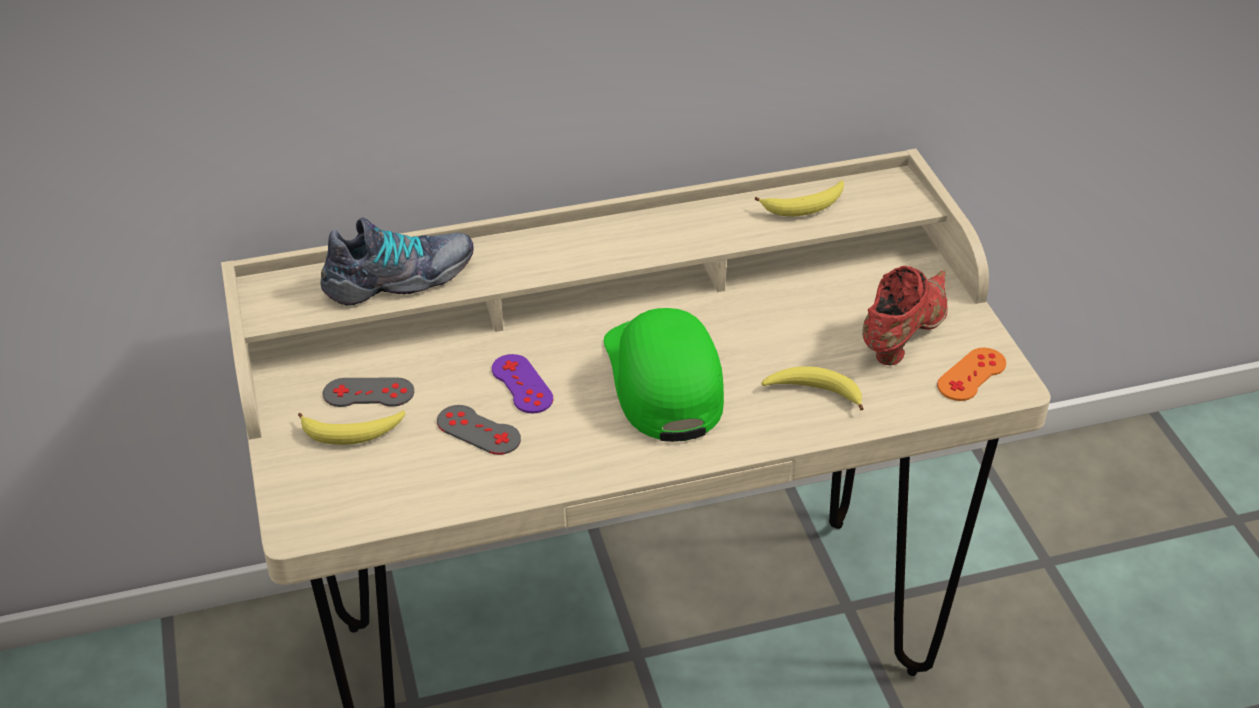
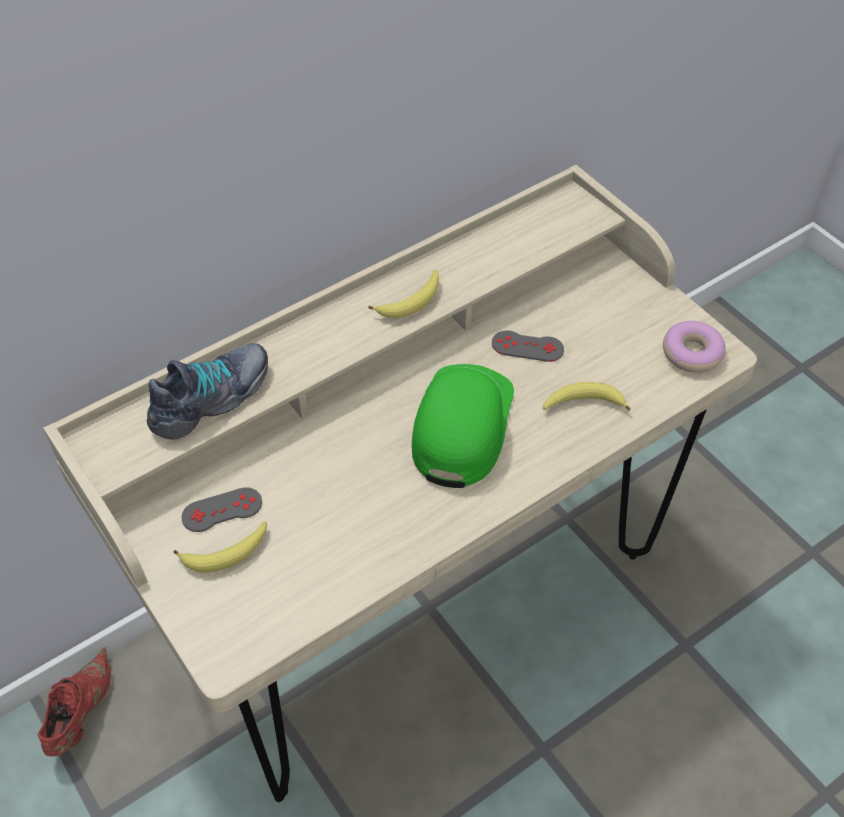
camera: 20 degrees left, 10 degrees up
(478, 430) = (333, 518): grey game controller -> grey game controller (527, 346)
(522, 384) = (348, 463): purple game controller -> none
(663, 380) = (461, 426): green cap -> green cap turned 45 degrees clockwise
(805, 206) = (513, 239): banana -> banana (411, 302)
(901, 337) = (625, 333): red shoe -> red shoe (80, 714)
(971, 375) = (692, 353): orange game controller -> donut

